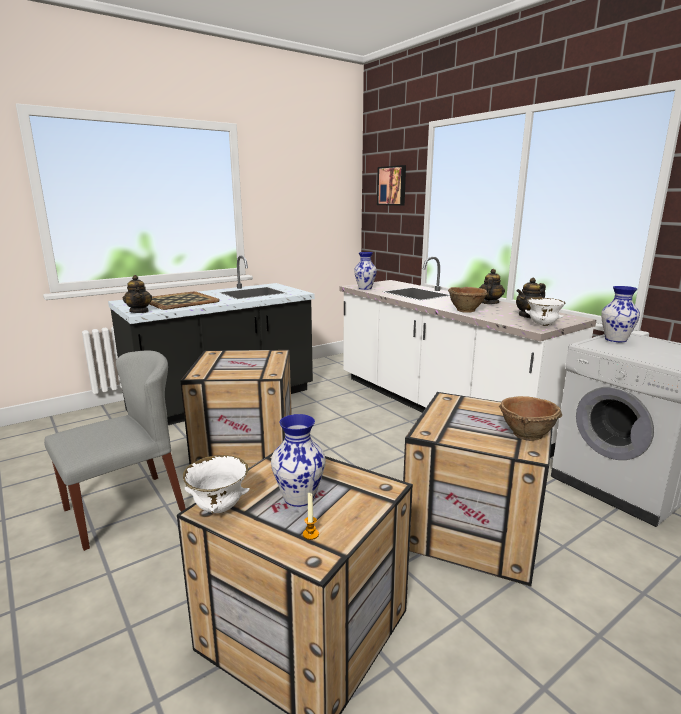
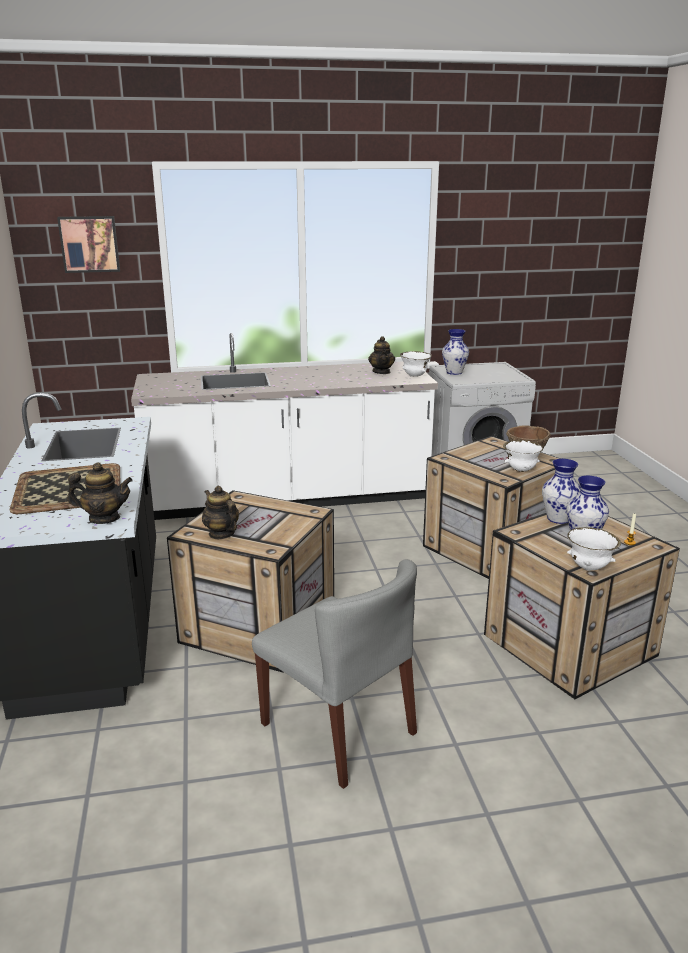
camera: 65 degrees left, 5 degrees up
(125, 509) = (339, 729): grey chair -> grey chair turned 150 degrees clockwise
(365, 288) = (170, 392): vase -> vase (557, 518)
(466, 310) = (337, 382): brown bowl -> none
(468, 438) = (521, 470): none -> white bowl
(489, 303) = (320, 370): teapot -> teapot (221, 533)

